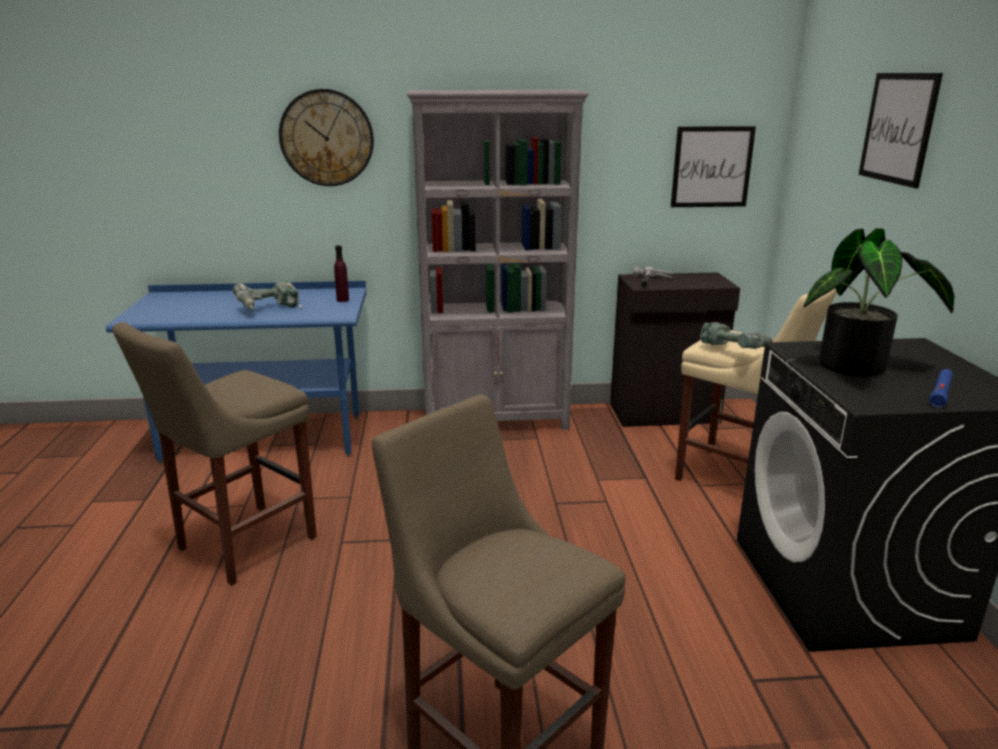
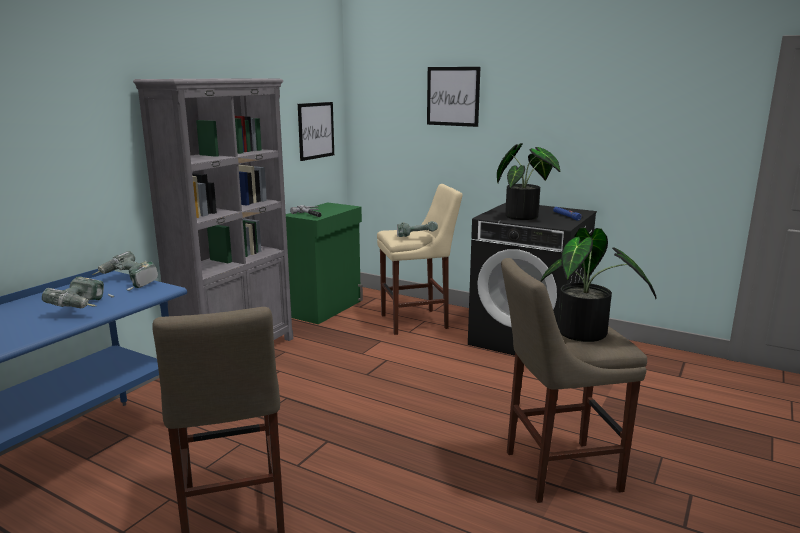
camera: 55 degrees left, 5 degrees down
(327, 138) = (62, 127): wall clock -> none
(343, 300) = (128, 282): purple bottle -> power drill
(520, 568) = (586, 335): none -> potted plant
(665, 414) = (326, 308): black cabinet -> green cabinet

